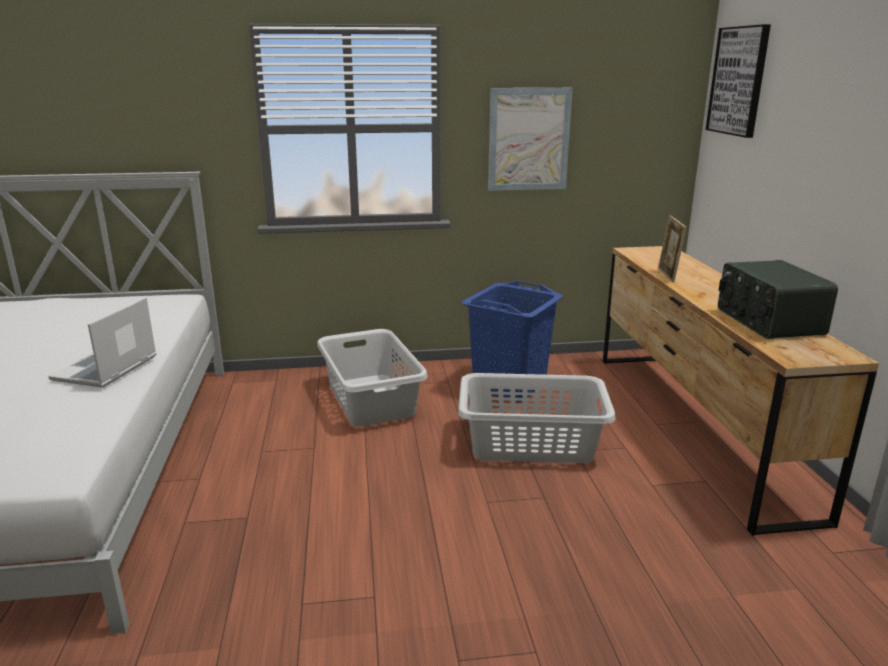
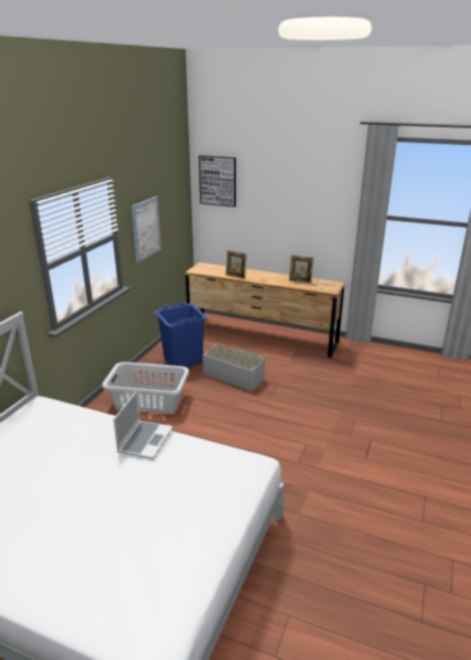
camera: 60 degrees left, 5 degrees up
(106, 369) = (145, 440): laptop -> laptop turned 120 degrees counterclockwise
(530, 442) = (236, 373): grey laundry basket -> grey storage box
(767, 322) = (300, 281): radio -> picture frame

